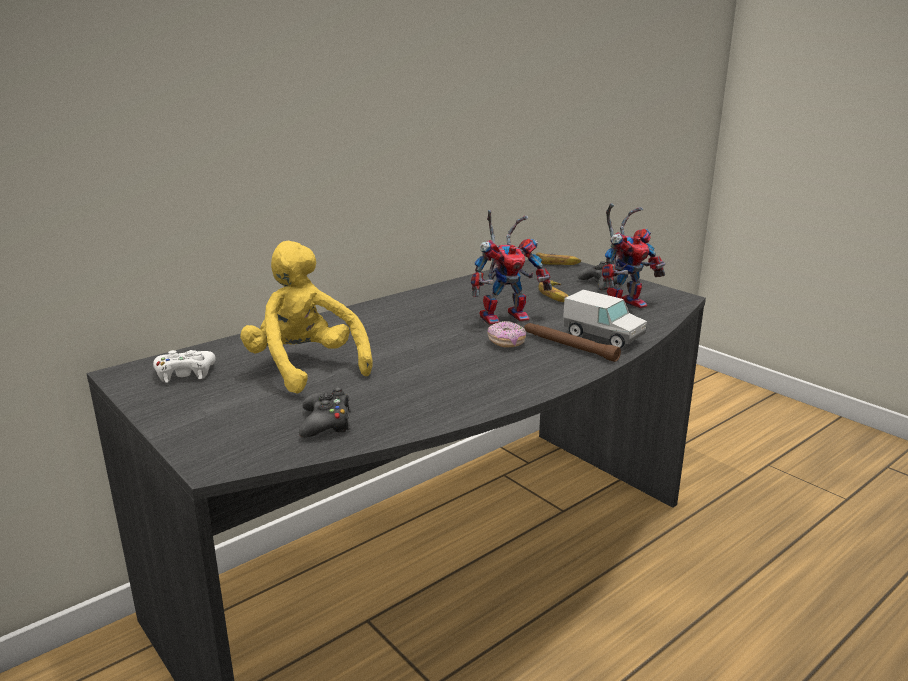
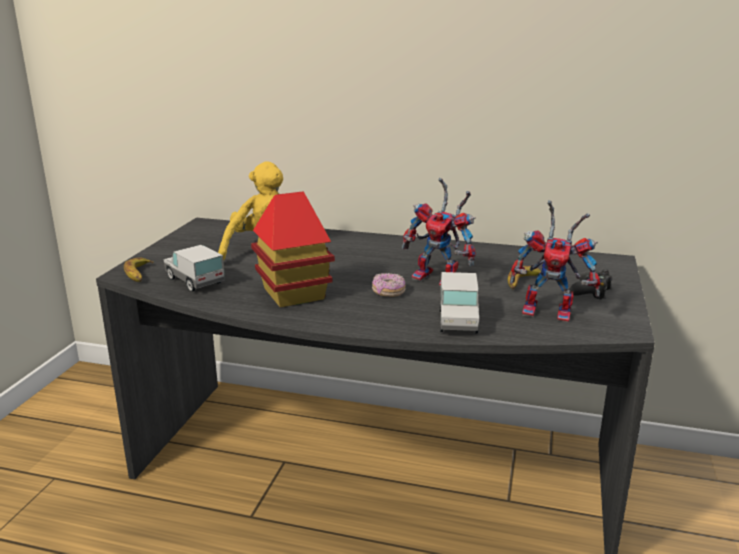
camera: 55 degrees right, 0 degrees up
(185, 373) = (219, 233): white game controller -> none
(326, 423) = (195, 281): black game controller -> toy truck
(448, 381) = (293, 293): none -> toy house
(557, 263) = (610, 263): banana -> banana (139, 274)
(568, 346) = (416, 313): brown flashlight -> none

